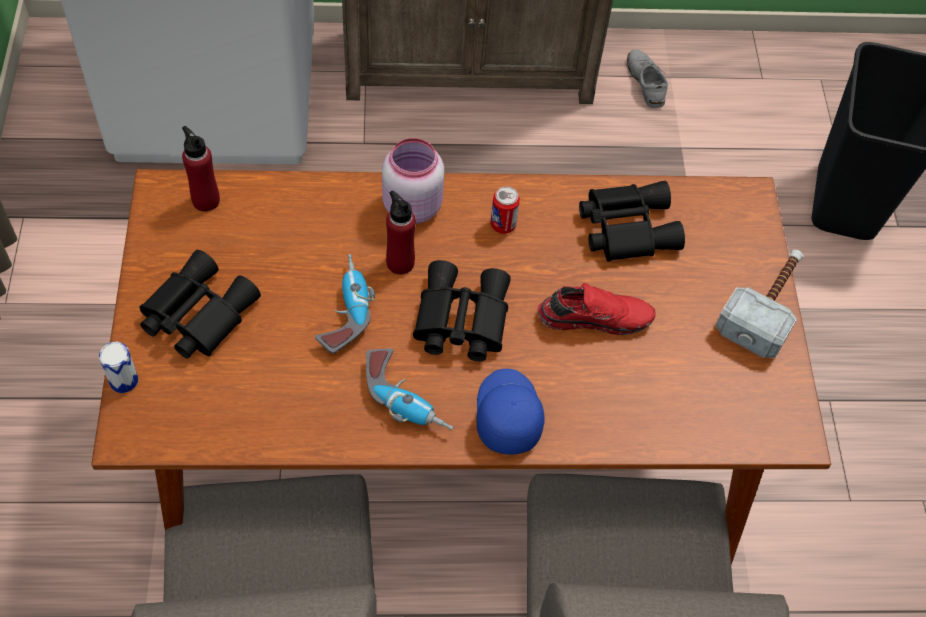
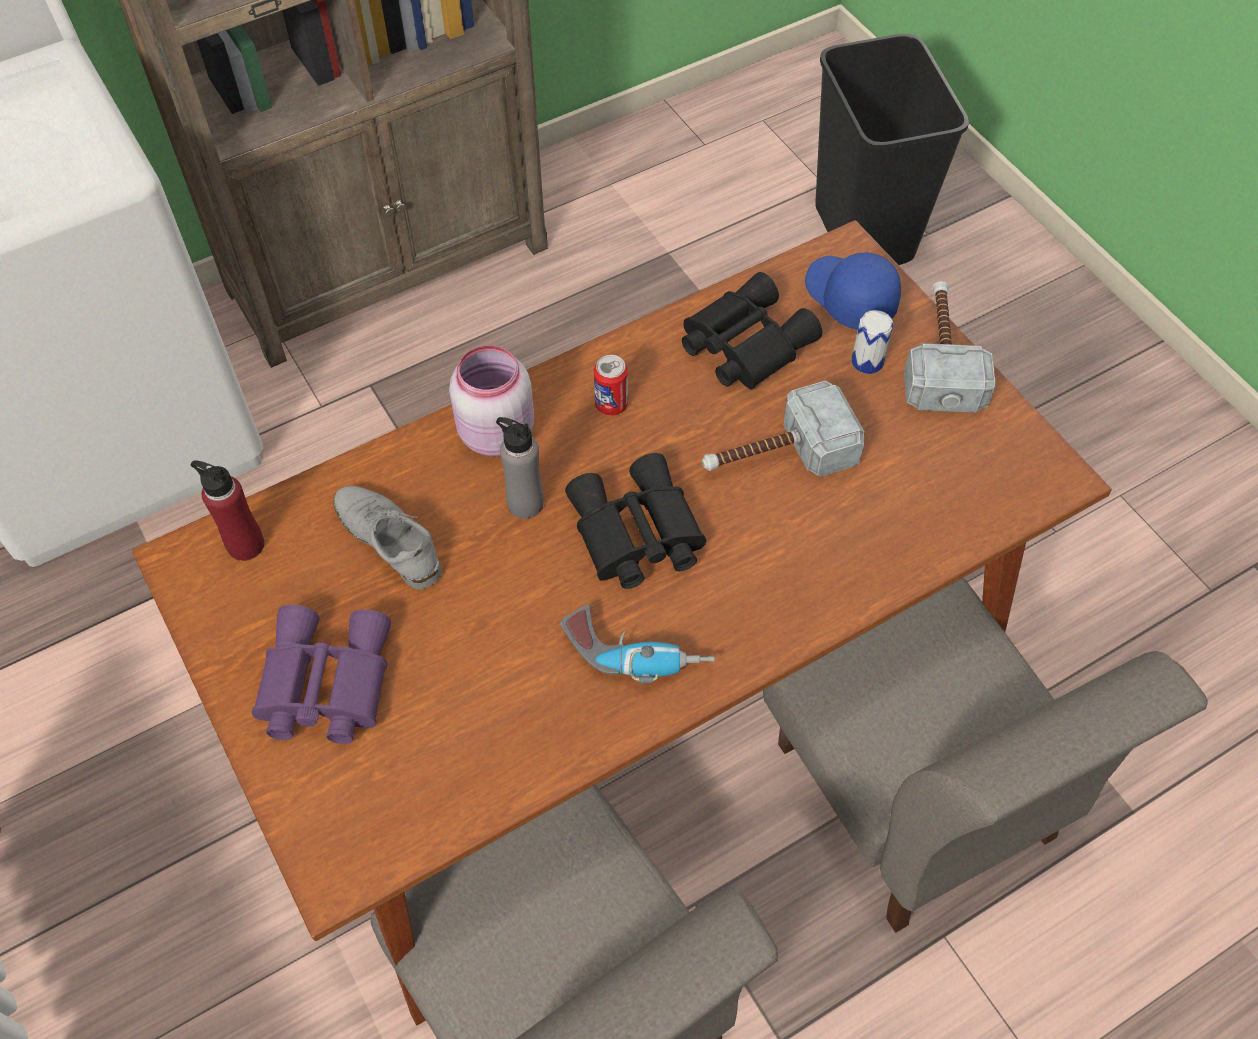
camera: 25 degrees left, 0 degrees up
(123, 380) = (285, 812): can -> can (867, 361)
(195, 314) = (322, 685): black binoculars -> purple binoculars
(343, 310) = (496, 590): power drill -> none
(400, 262) = (525, 503): red bottle -> grey bottle
(506, 414) = (756, 612): blue cap -> blue cap (848, 297)
(594, 316) = (776, 456): red shoe -> hammer
(645, 81) = (588, 200): grey shoe -> grey shoe (388, 539)

